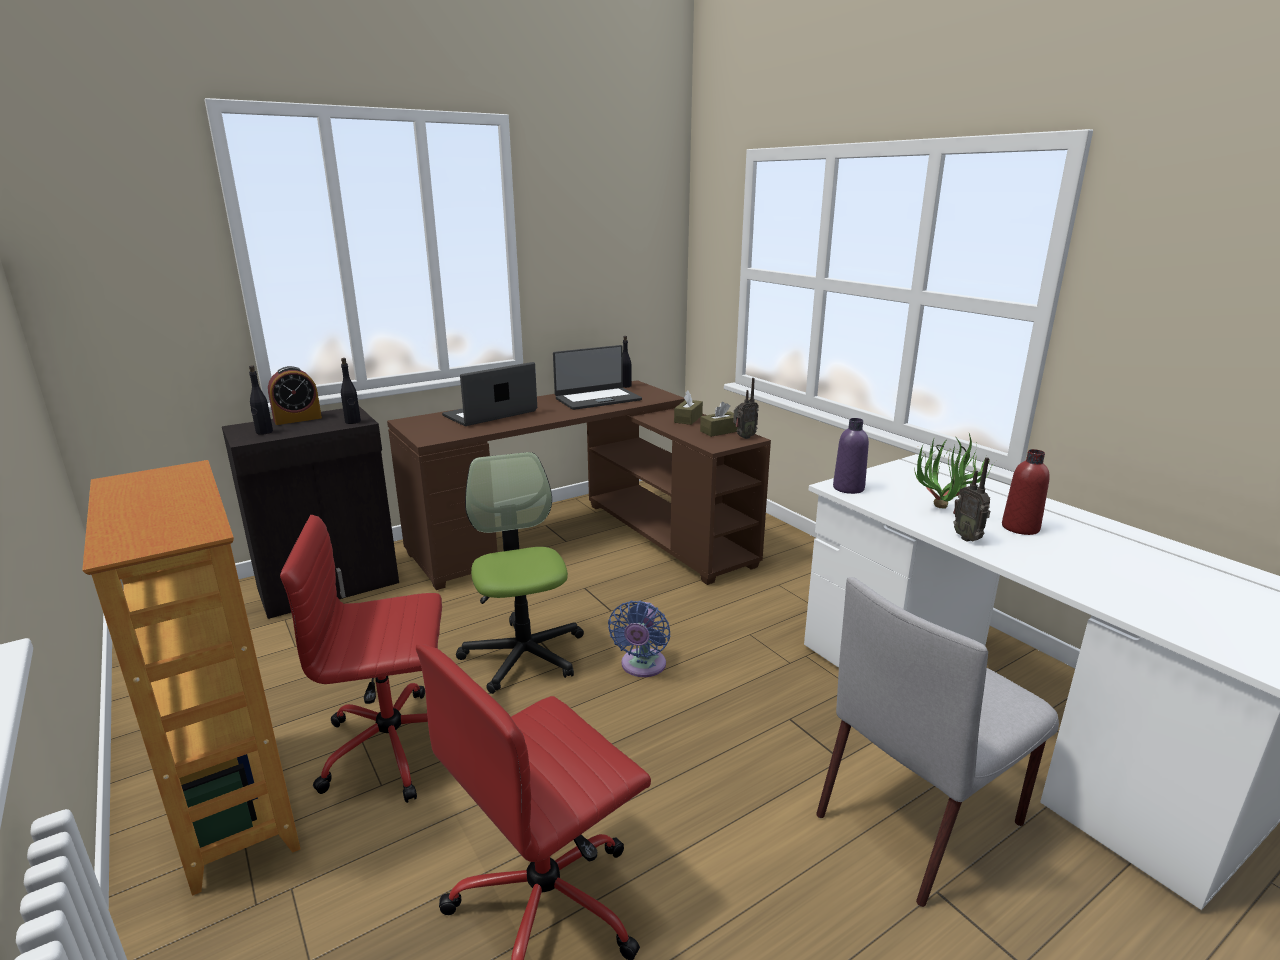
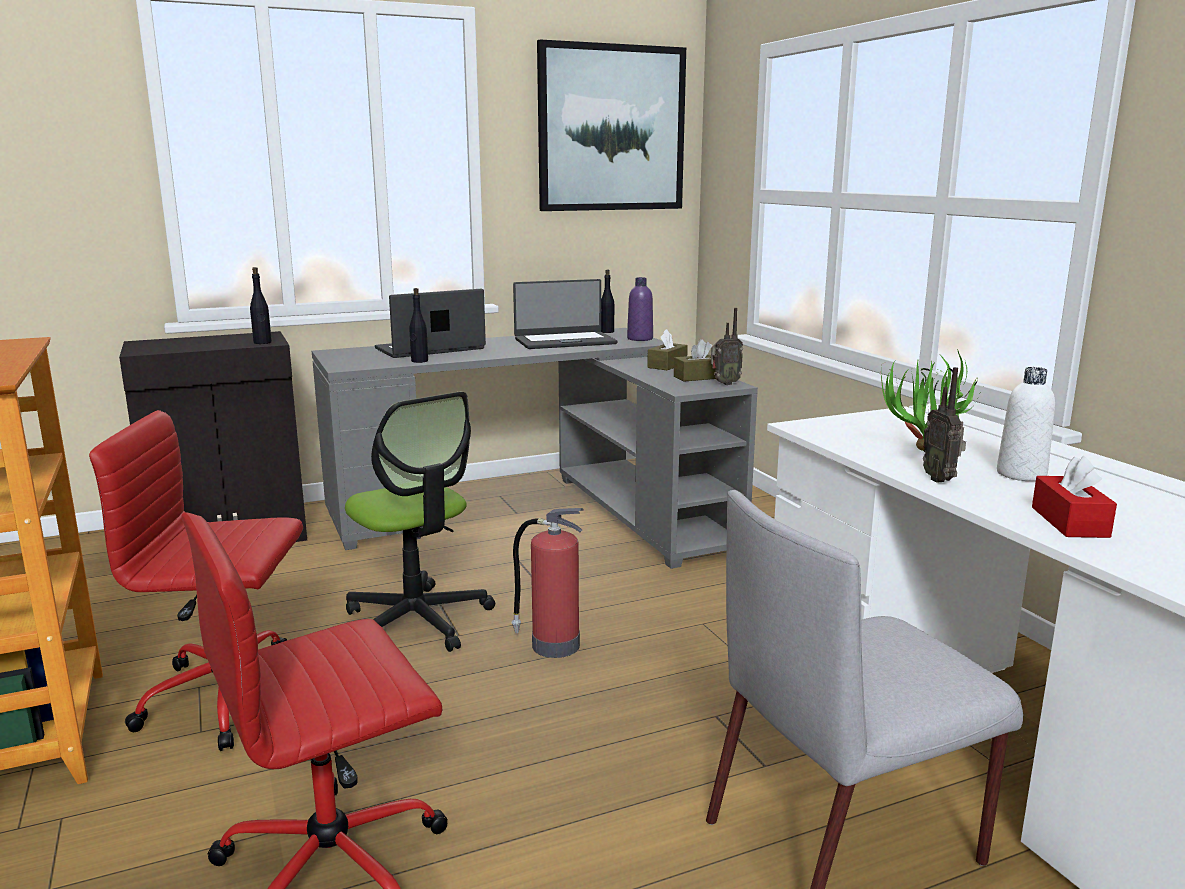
camera: 10 degrees right, 5 degrees down
(264, 432) = (163, 347): black bottle -> black bottle (419, 361)
(297, 419) = (206, 338): alarm clock -> none
(523, 655) = (417, 621): office chair -> office chair turned 150 degrees clockwise
(588, 540) = (543, 513): brown desk -> grey desk
(620, 215) = (611, 129): none -> picture
(642, 666) = (553, 645): blue fan -> fire extinguisher
(848, 488) = (816, 428): purple bottle -> purple bottle (640, 339)
(1020, 528) = (1021, 474): red bottle -> white bottle
(1079, 575) = (1069, 522): none -> red tissue box

